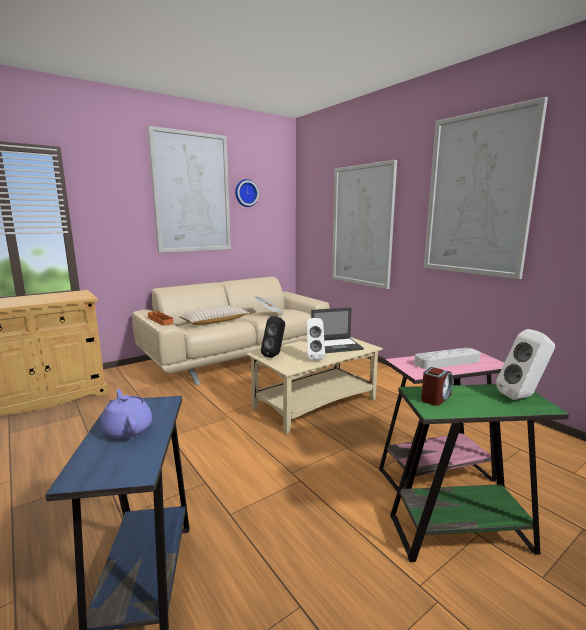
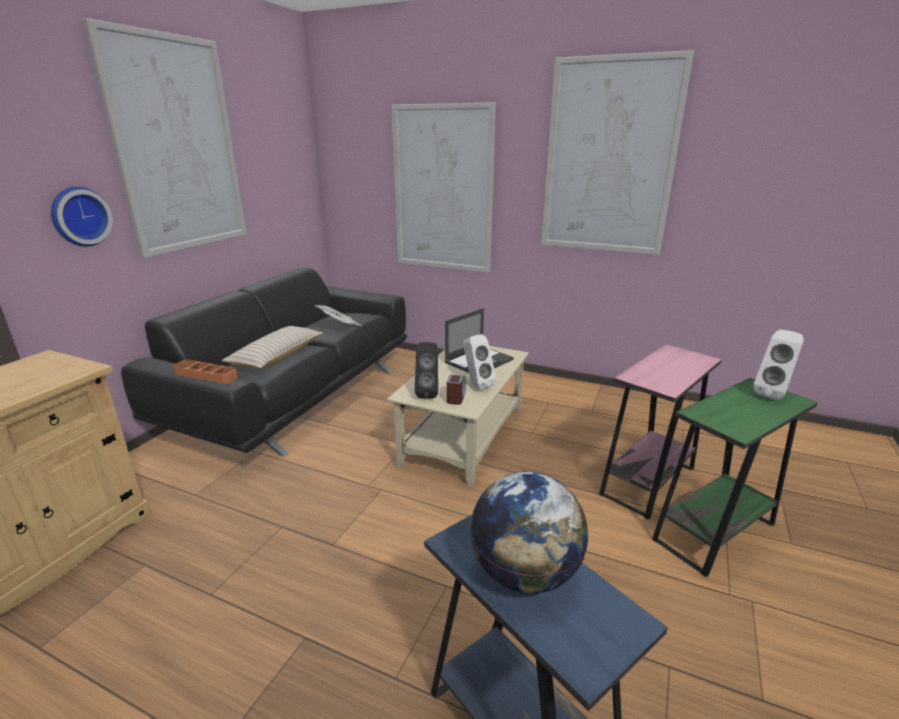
camera: 30 degrees left, 10 degrees up
(128, 429) = (524, 573): purple teapot -> globe
(238, 356) = (297, 395): beige sofa -> black sofa
(246, 193) = (253, 140): wall clock -> wall clock (79, 216)
(435, 398) = (720, 415): alarm clock -> alarm clock (456, 398)
(447, 362) = (669, 367): grey tray -> none

